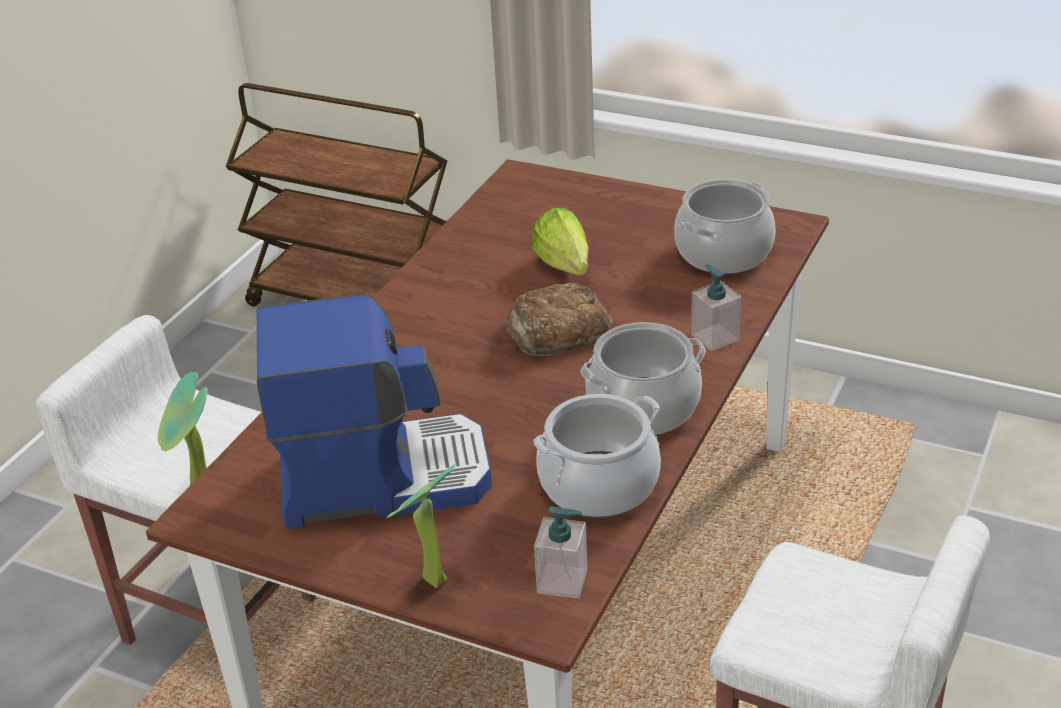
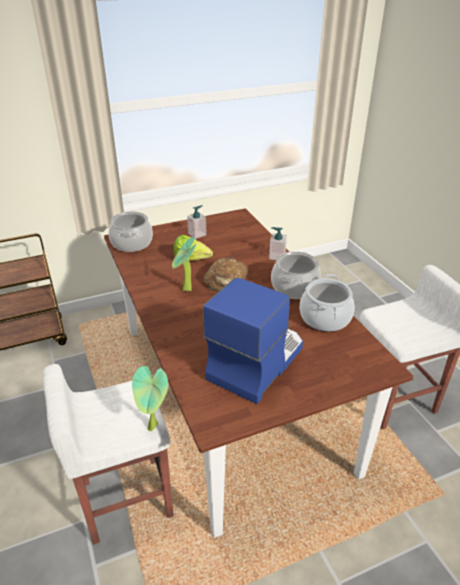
camera: 50 degrees left, 0 degrees up
(428, 581) = (333, 383): potted plant -> potted plant (185, 291)
(562, 581) = (368, 353): soap dispenser -> soap dispenser (197, 234)
(724, 253) = (235, 231): cooking pot -> cooking pot (132, 243)

